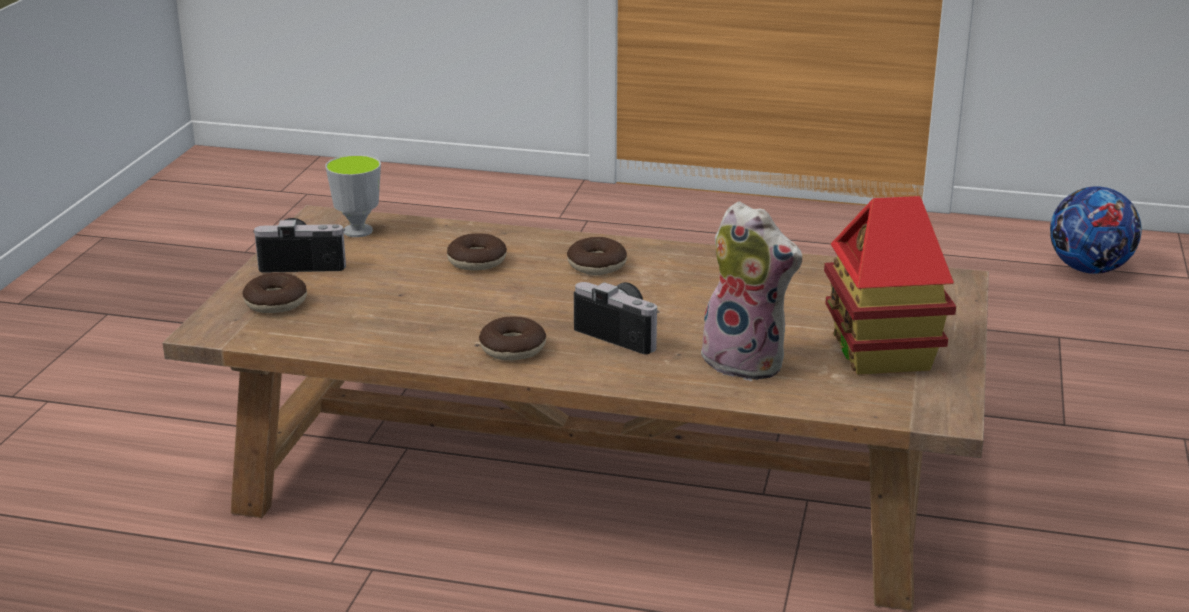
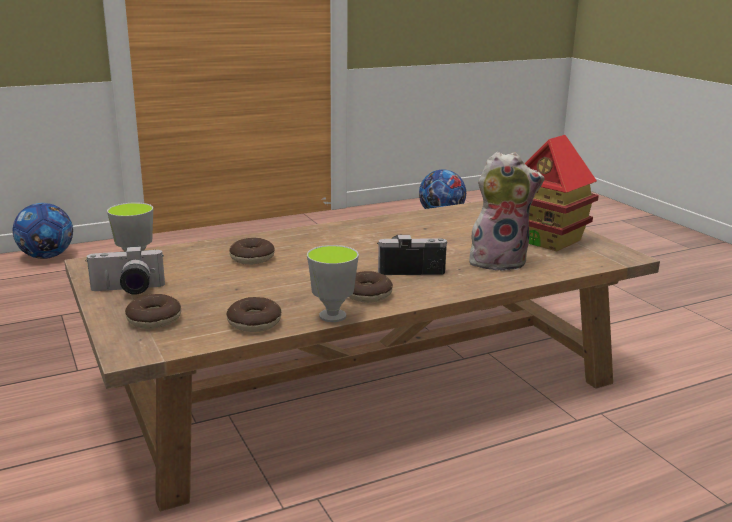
camera: 40 degrees left, 5 degrees down
(303, 261) = (127, 290): camera -> camera turned 150 degrees counterclockwise
(434, 360) = (332, 316): none -> cup
(467, 184) = (47, 256): none -> football
(596, 265) = (328, 241): donut -> donut (254, 323)

